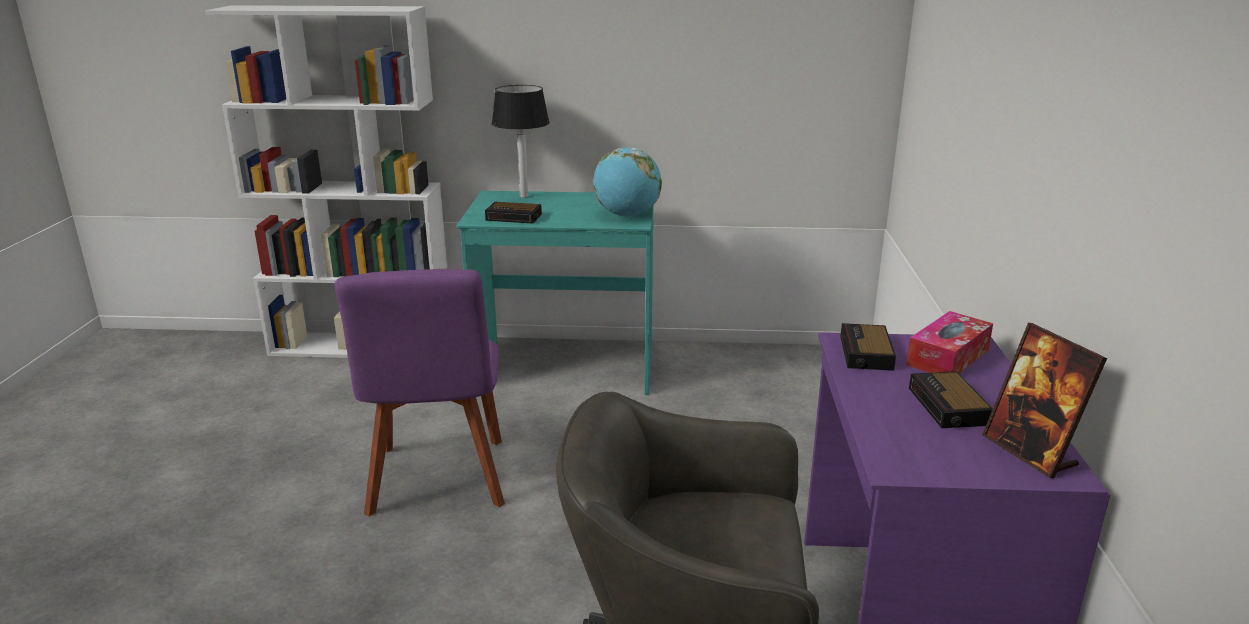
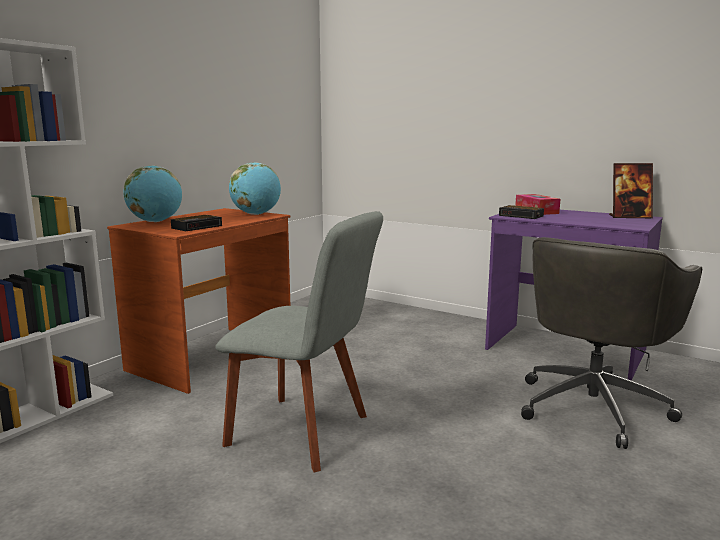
camera: 60 degrees left, 10 degrees down
(438, 481) = (304, 432): purple chair -> grey chair
(524, 196) = (155, 221): table lamp -> globe
(565, 367) = (213, 357): turquoise desk -> brown desk
(949, 407) = (585, 217): alarm clock -> none

